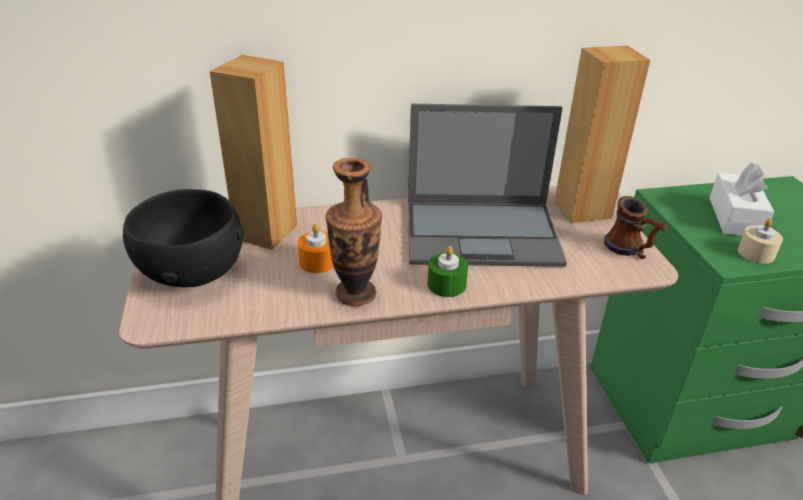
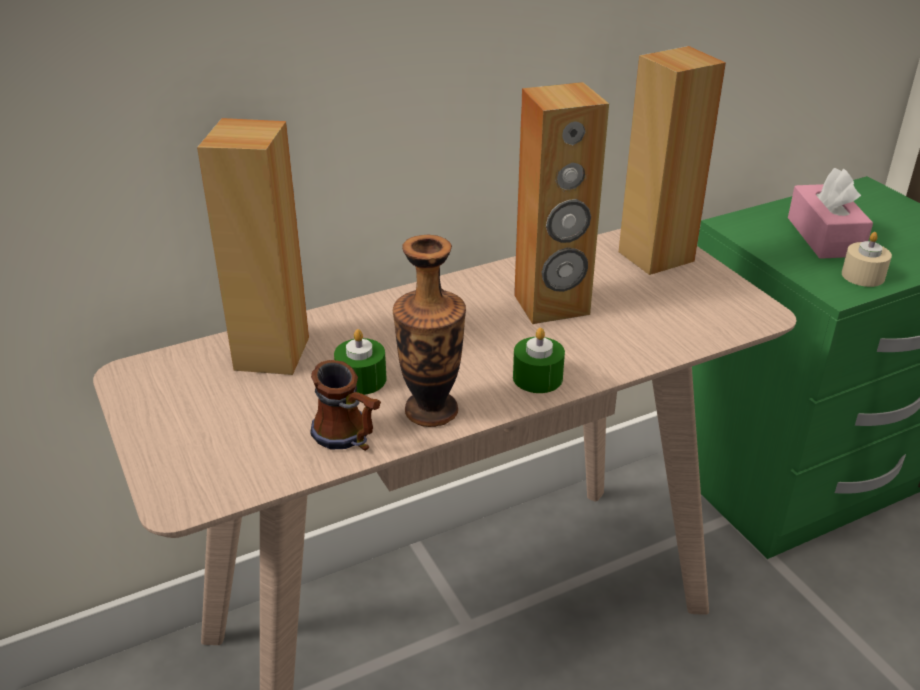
camera: 15 degrees left, 0 degrees up
(192, 272) = (199, 424): black bowl -> none
(317, 261) = (361, 379): orange candle -> green candle
(483, 233) = (552, 305): laptop -> brown speaker
(630, 251) = (732, 297): mug -> mug (350, 439)
(735, 217) = (824, 237): white tissue box -> pink tissue box

